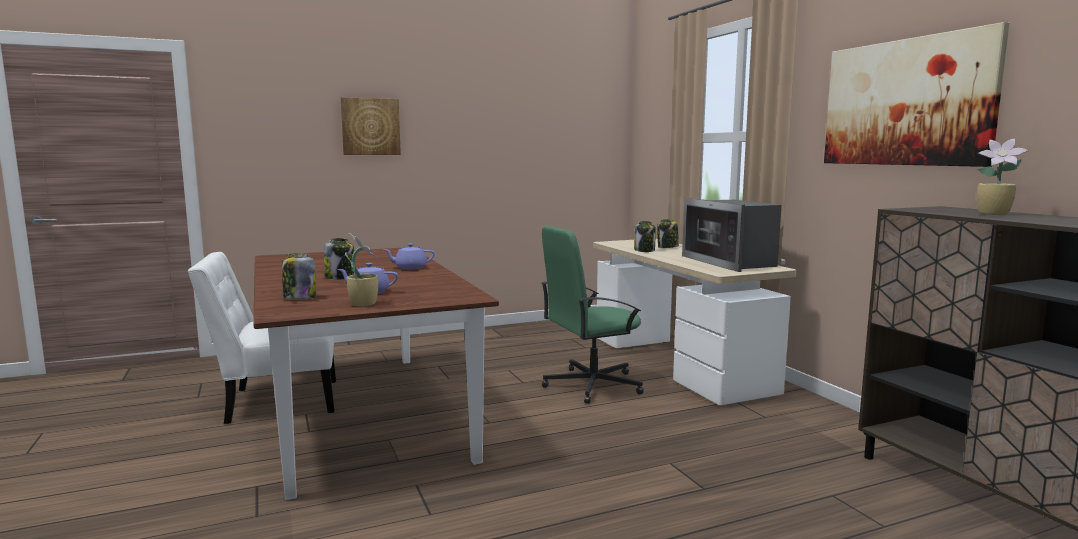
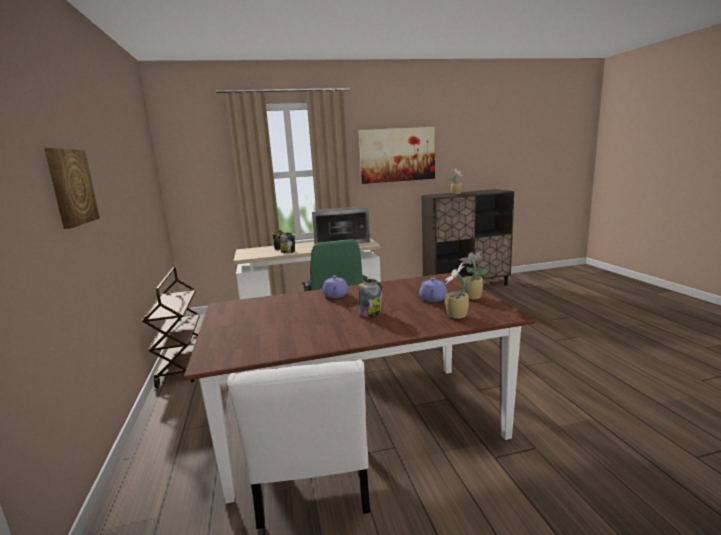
camera: 80 degrees left, 5 degrees up
(299, 298) = (456, 316): jar -> potted plant
(501, 330) = (182, 364): none -> brown cart

